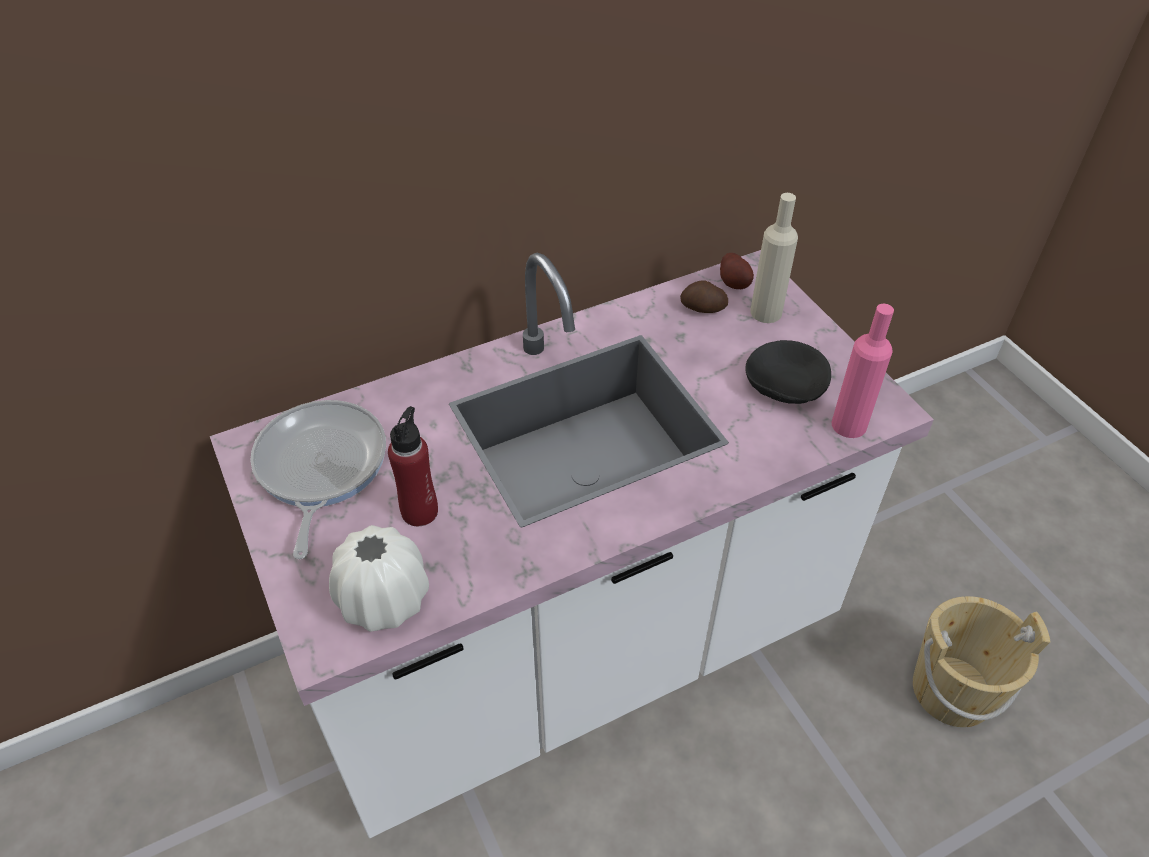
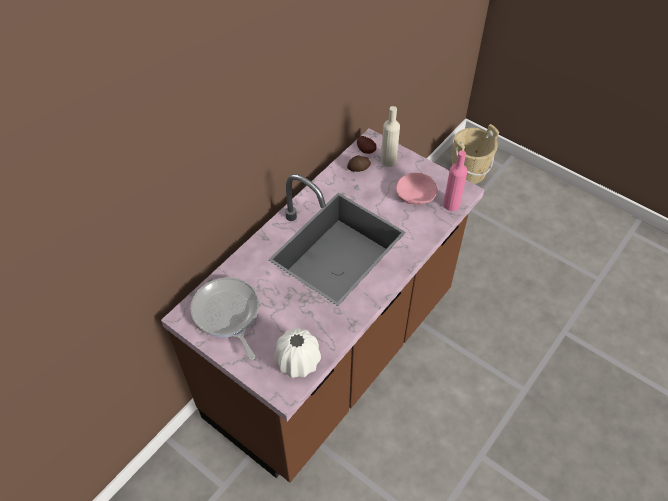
camera: 25 degrees left, 5 degrees up
(420, 511) = (288, 316): red bottle -> none
(574, 650) = (334, 356): white counter -> brown counter
(785, 385) = (415, 195): black bowl -> pink bowl
(952, 690) = (510, 304): beige bucket -> beige bucket (468, 172)

